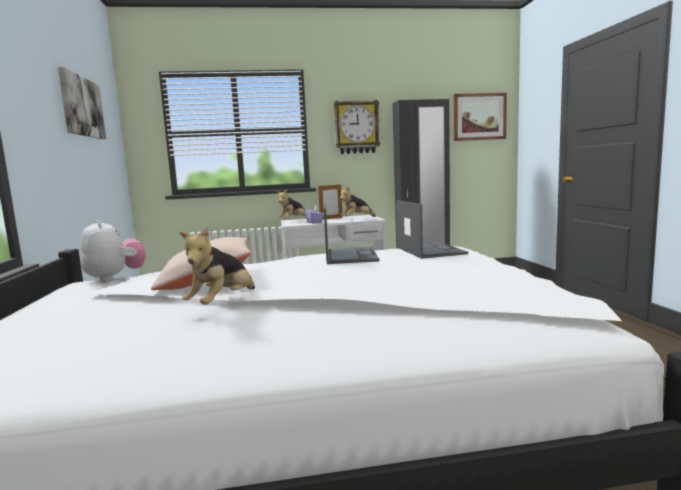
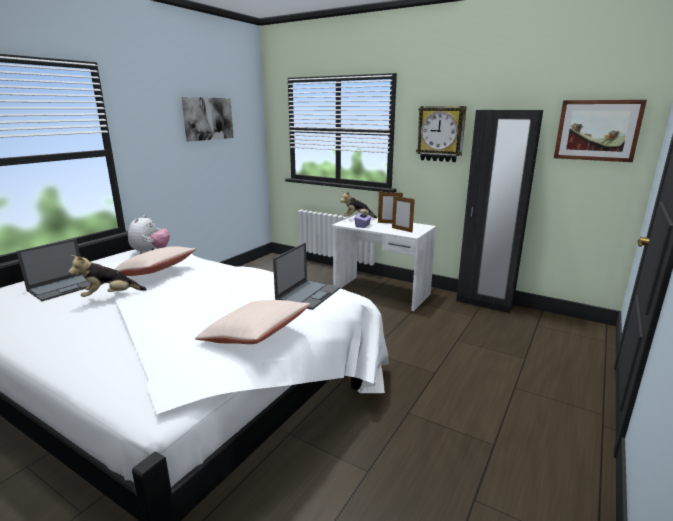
camera: 40 degrees right, 10 degrees up
(350, 256) = (255, 279): laptop -> laptop (65, 287)
(356, 219) = (402, 230): plush toy -> picture frame
(492, 272) = (255, 336): none -> beige pillow

